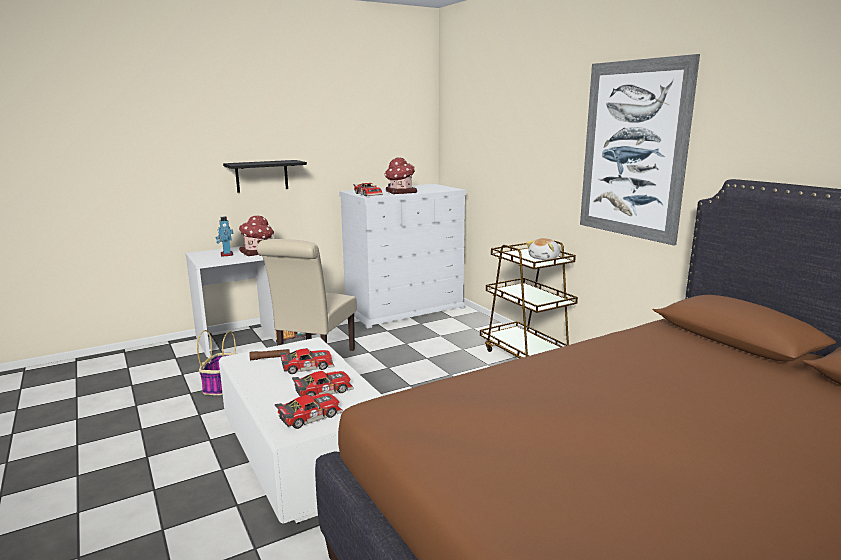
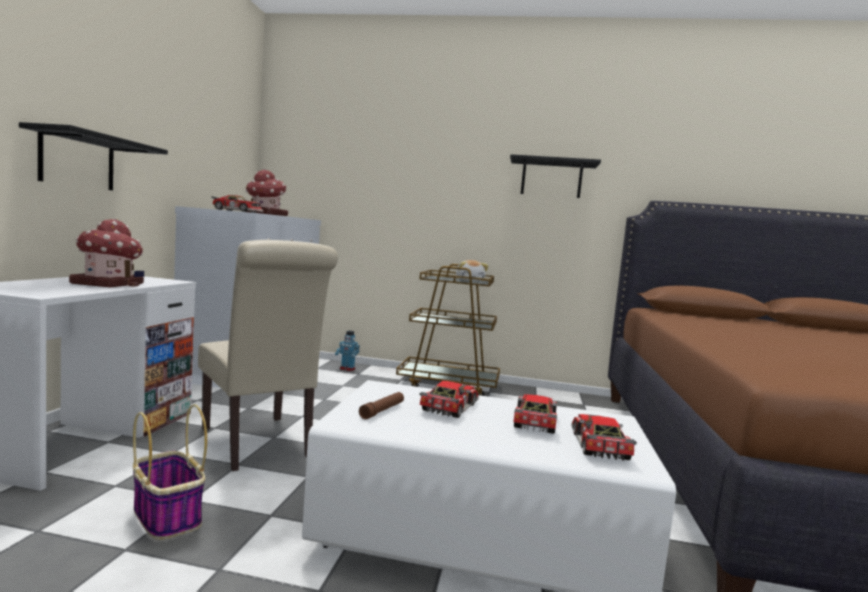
camera: 50 degrees left, 10 degrees down
(226, 254) = (54, 286): toy robot -> toy robot (347, 369)
(633, 150) = (551, 179): picture -> black shelf

